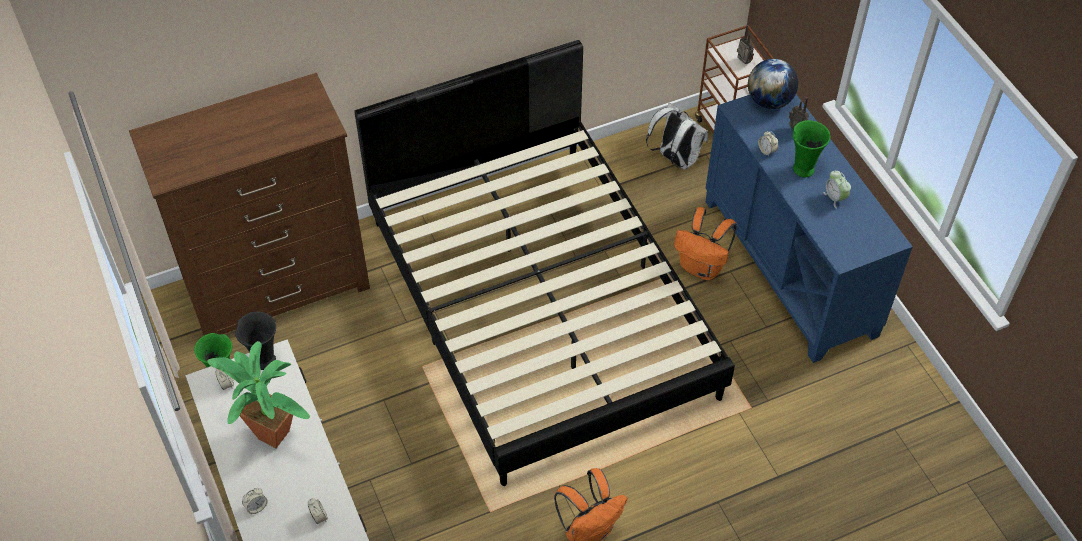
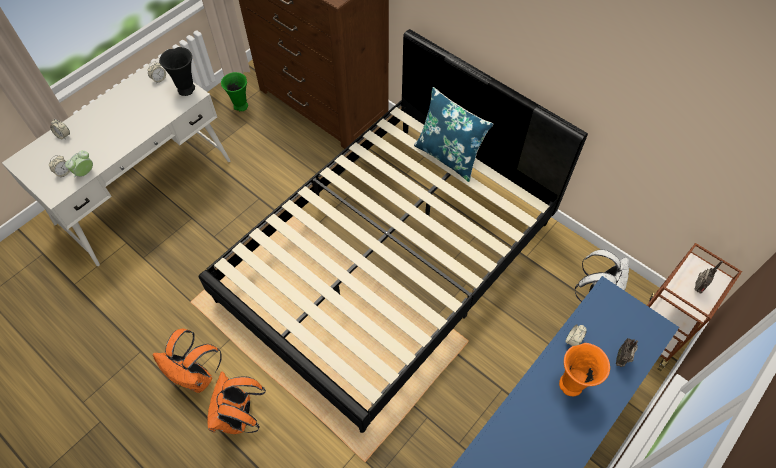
camera: 65 degrees right, 5 degrees up
(271, 430) = (129, 117): potted plant -> none
(474, 181) = (448, 156): none -> blue pillow
(702, 267) = (492, 364): orange backpack -> orange backpack (240, 416)
(769, 101) = (640, 320): globe -> none
(803, 168) = (572, 384): green vase -> orange vase
(835, 198) = (552, 430): alarm clock -> alarm clock (85, 173)

